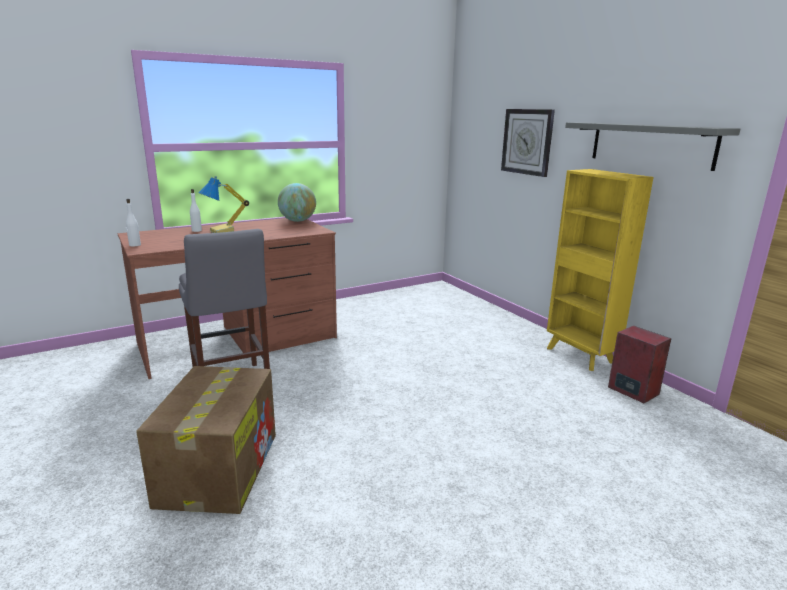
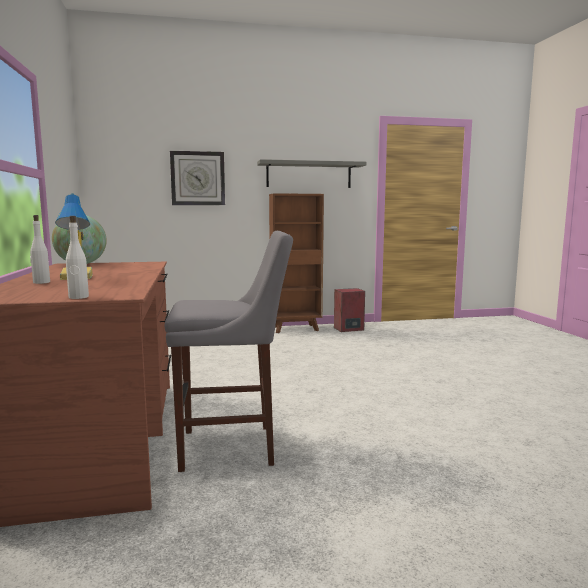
camera: 70 degrees left, 10 degrees down
(219, 467) = (401, 458): cardboard box -> none
(580, 356) = (296, 329): yellow bookcase -> brown bookcase

